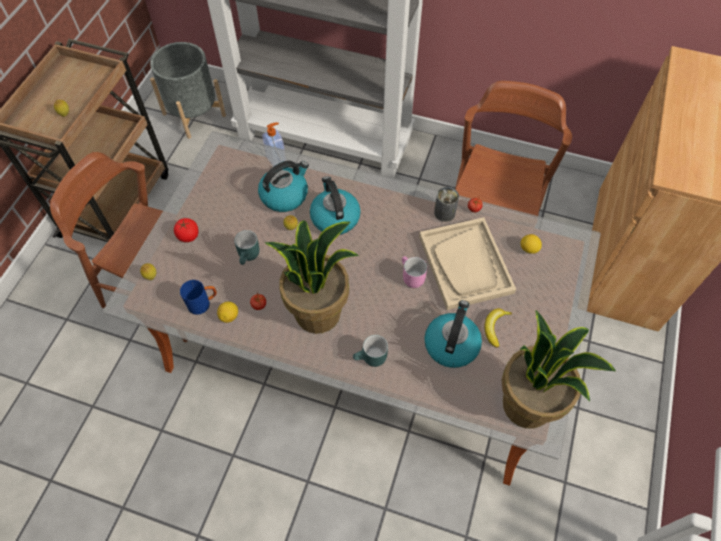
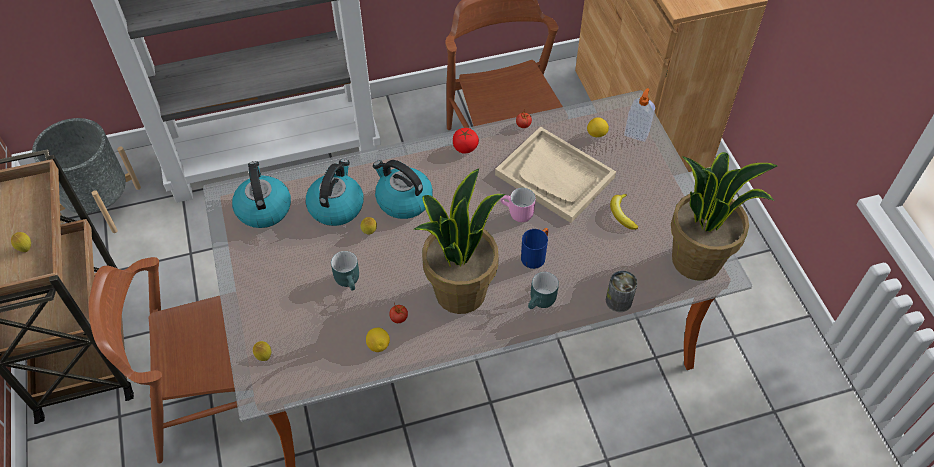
camera: 35 degrees left, 5 degrees down
(188, 236) = (269, 297): tomato -> tomato (465, 147)
(203, 303) = (341, 349): blue mug -> blue mug (535, 255)
(277, 160) = (299, 178): soap dispenser -> soap dispenser (636, 133)
(444, 213) = (500, 142): can -> can (618, 301)
(451, 344) = (598, 249): kettle -> kettle (263, 208)

